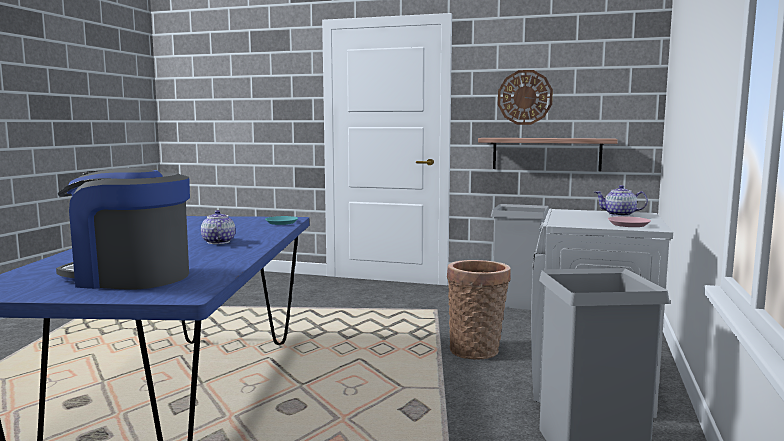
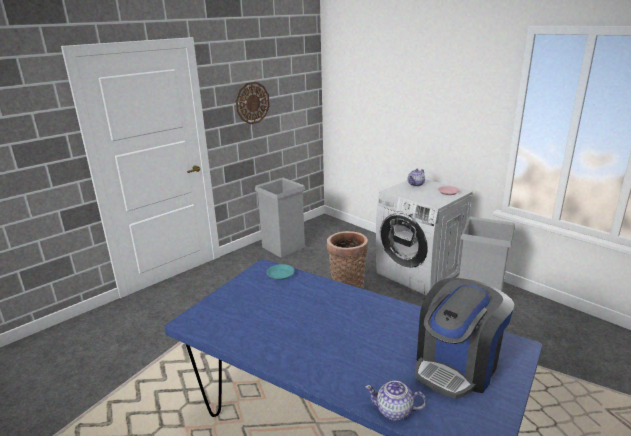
camera: 60 degrees left, 15 degrees up
(218, 242) = (345, 313): teapot -> teapot (395, 411)
(546, 154) = (269, 141): shelf -> none

